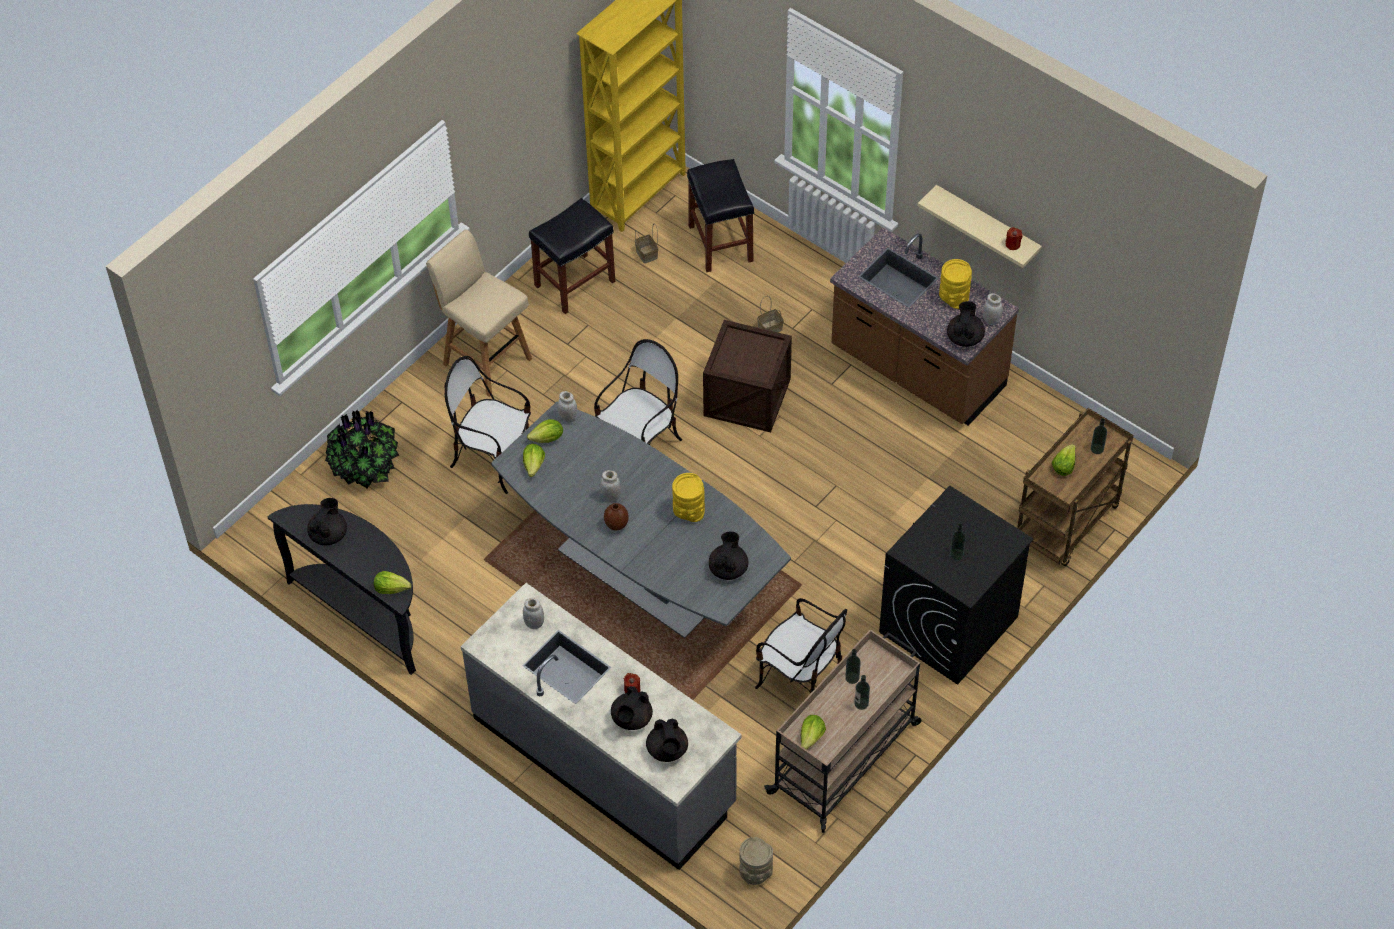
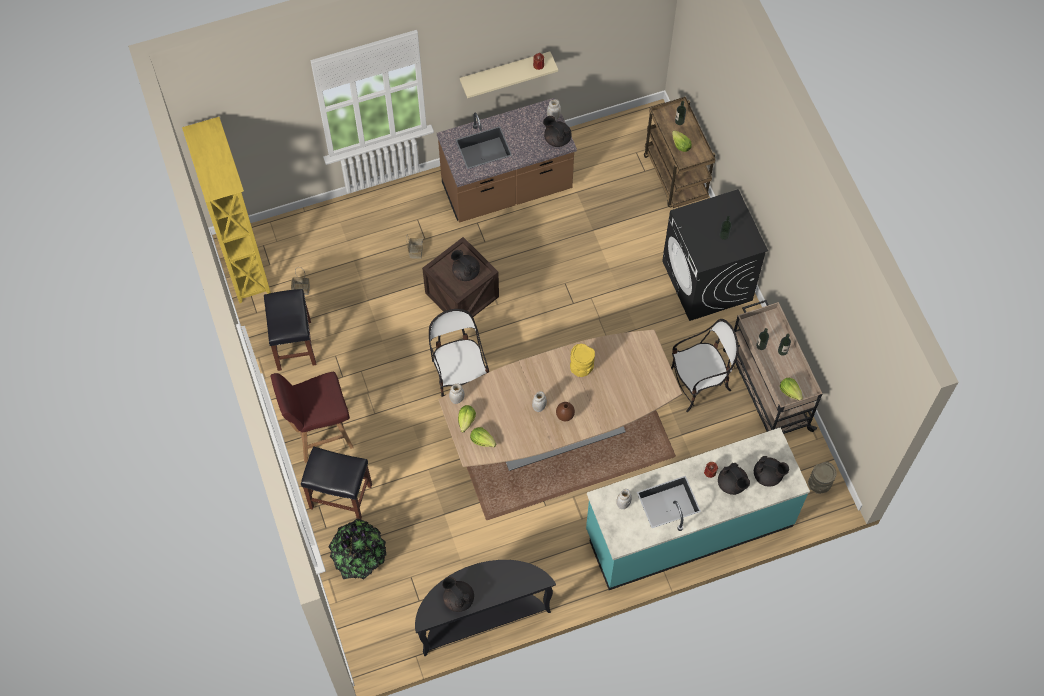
camera: 60 degrees left, 10 degrees up
(391, 588) = (529, 580): lettuce -> none
(486, 360) = (320, 434): beige stool -> red stool
(493, 460) = (408, 472): chair -> none
(604, 761) = (688, 527): grey counter -> turquoise counter
(641, 572) = (558, 430): grey dining table -> brown dining table
(720, 243) = (324, 241): black stool -> black stool (340, 496)
(728, 568) = (640, 369): black teapot -> black teapot (465, 272)
(953, 298) = (521, 127): yellow vase -> none

